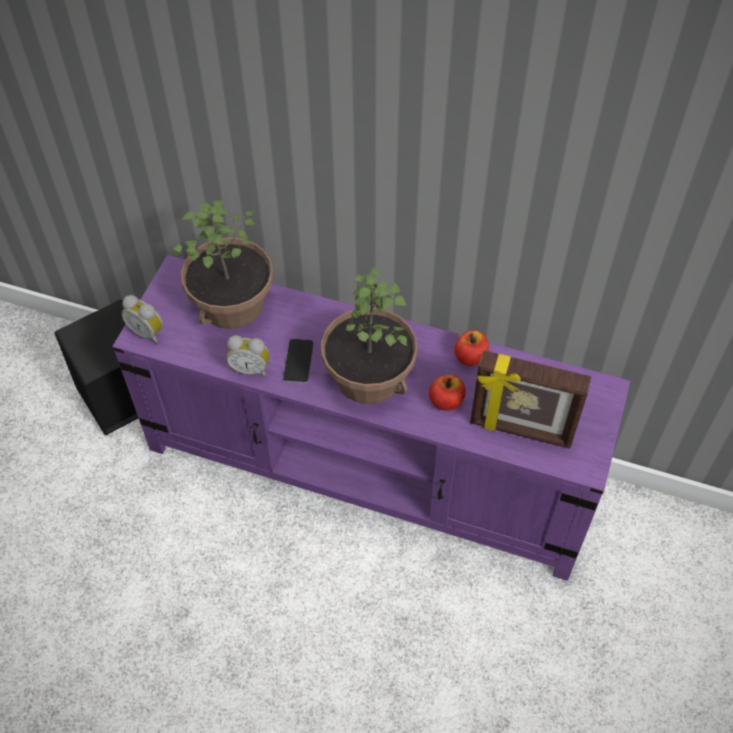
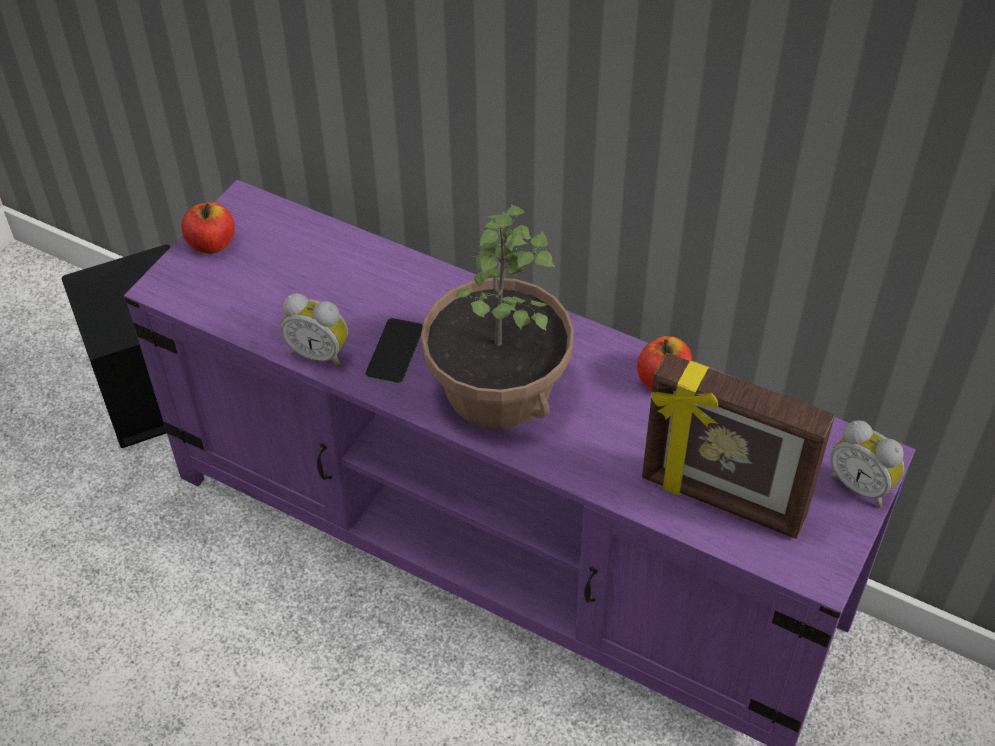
camera: 10 degrees right, 5 degrees down
(148, 332) = (181, 282): alarm clock -> alarm clock (861, 485)
(233, 304) = (315, 259): potted plant -> none
(446, 401) = (611, 440): apple -> apple (212, 244)

